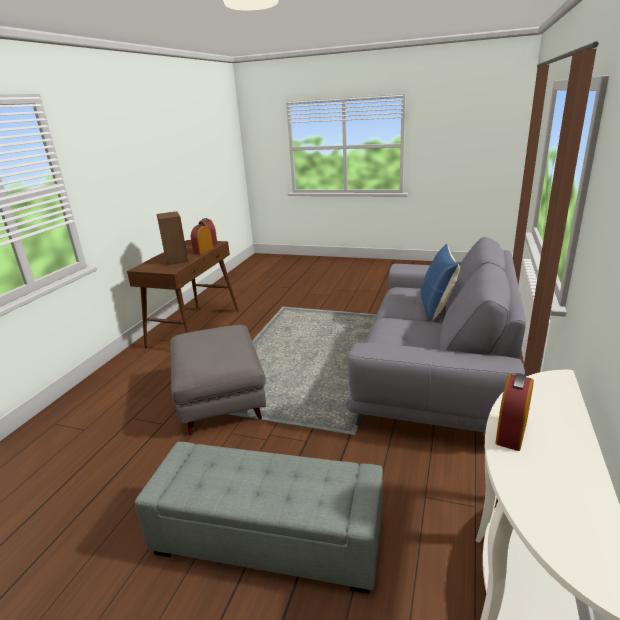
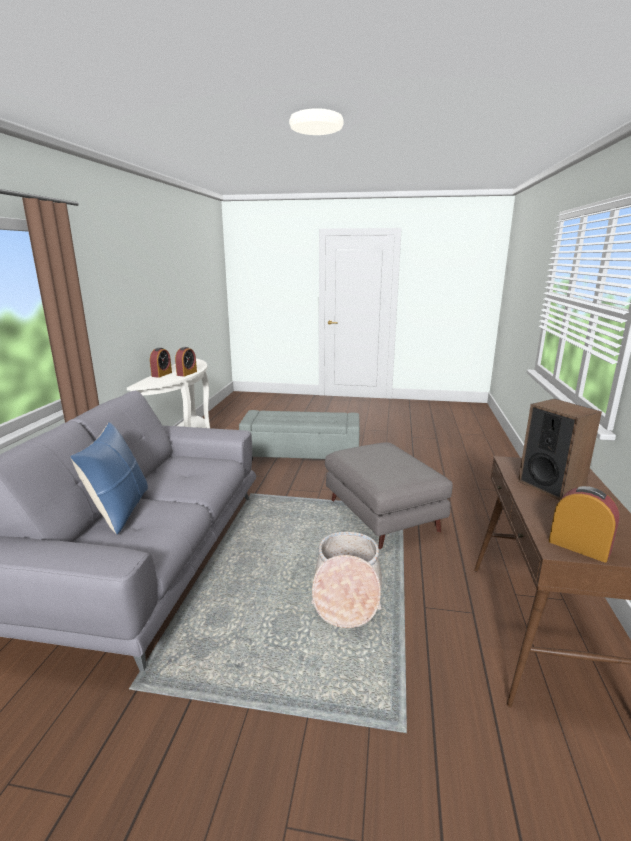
camera: 170 degrees right, 5 degrees down
(203, 251) = (540, 513): alarm clock -> alarm clock (162, 374)
(284, 345) = (346, 593): none -> basket

